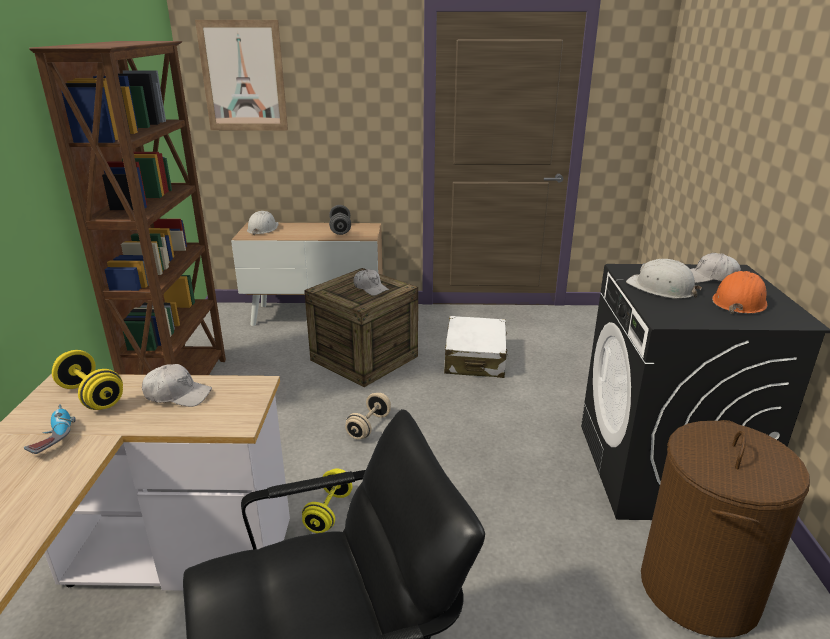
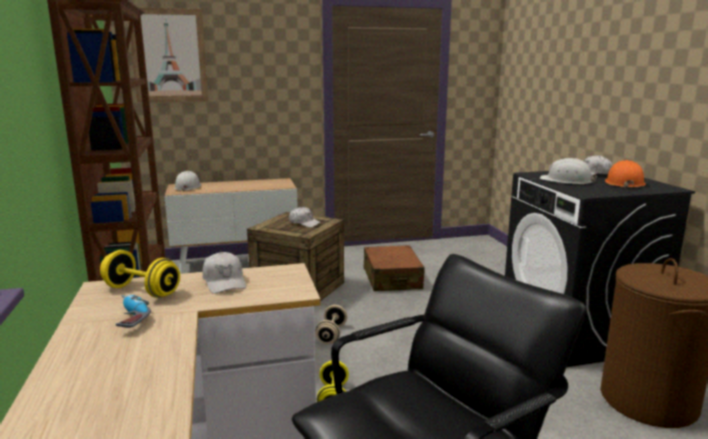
camera: 15 degrees left, 10 degrees down
(177, 395) = (224, 282): white cap -> white cap turned 75 degrees clockwise
(340, 229) = (259, 183): grey dumbbell -> none
(475, 358) = (392, 279): white suitcase -> brown suitcase

